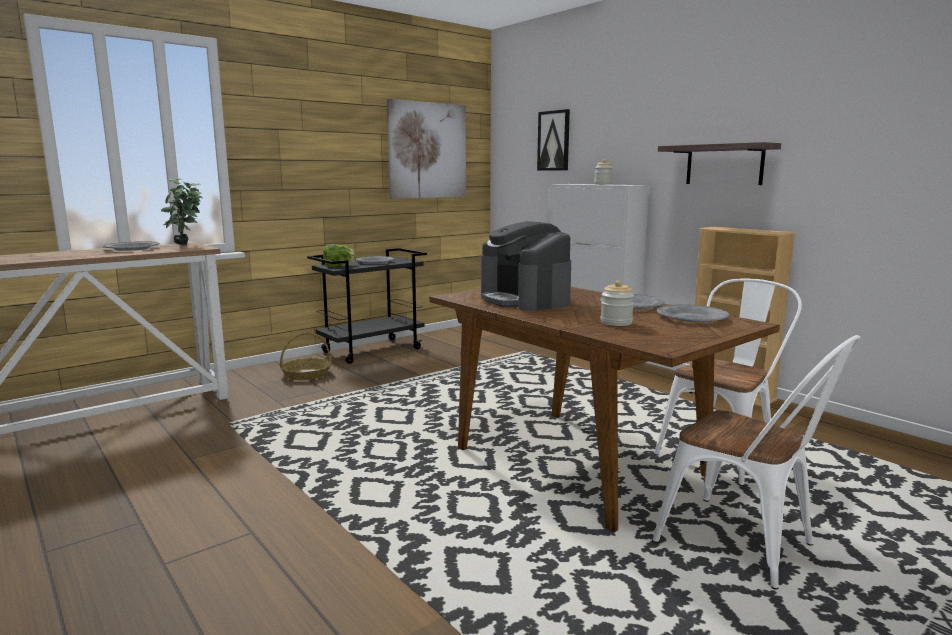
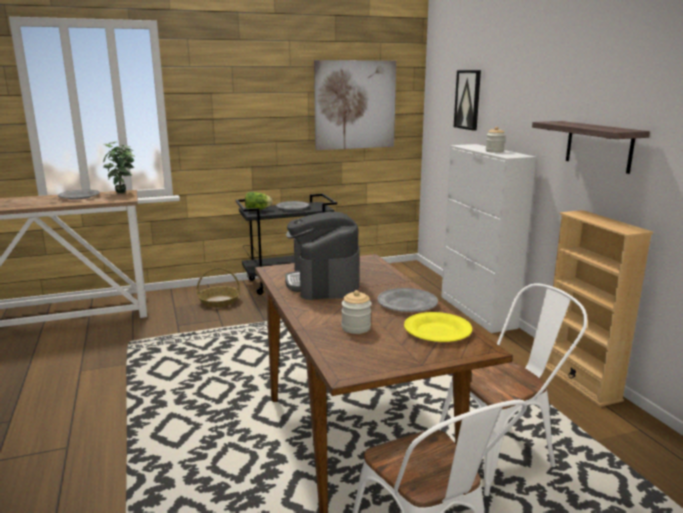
camera: 20 degrees right, 5 degrees up
(691, 318) = (437, 331): grey plate -> yellow plate

